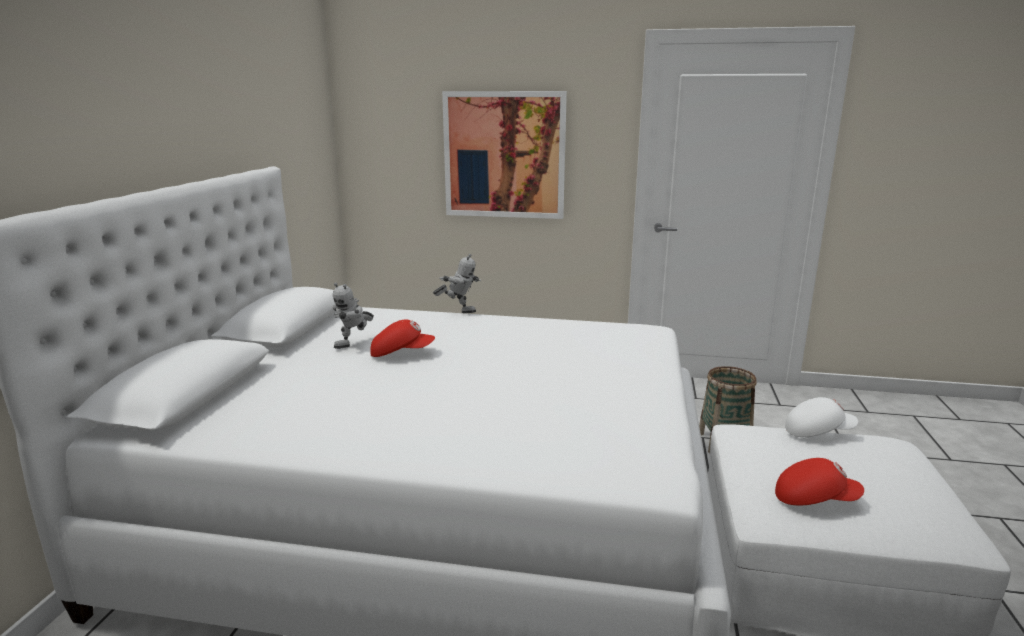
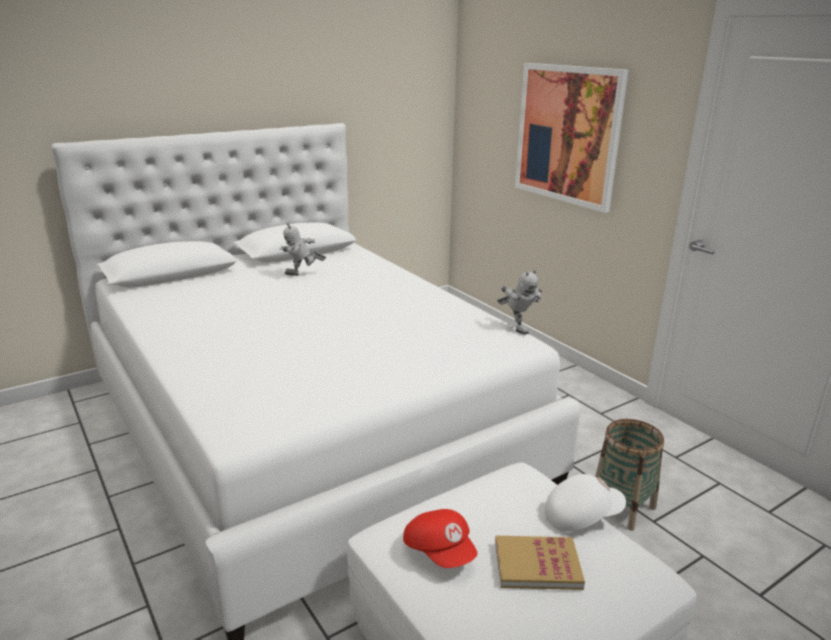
camera: 45 degrees right, 5 degrees up
(401, 353) = (312, 291): red cap -> none
(459, 311) = (418, 275): toy robot -> toy robot (517, 327)
(817, 432) = (581, 515): white cap -> white cap turned 60 degrees counterclockwise
(863, 470) = (537, 565): none -> book

